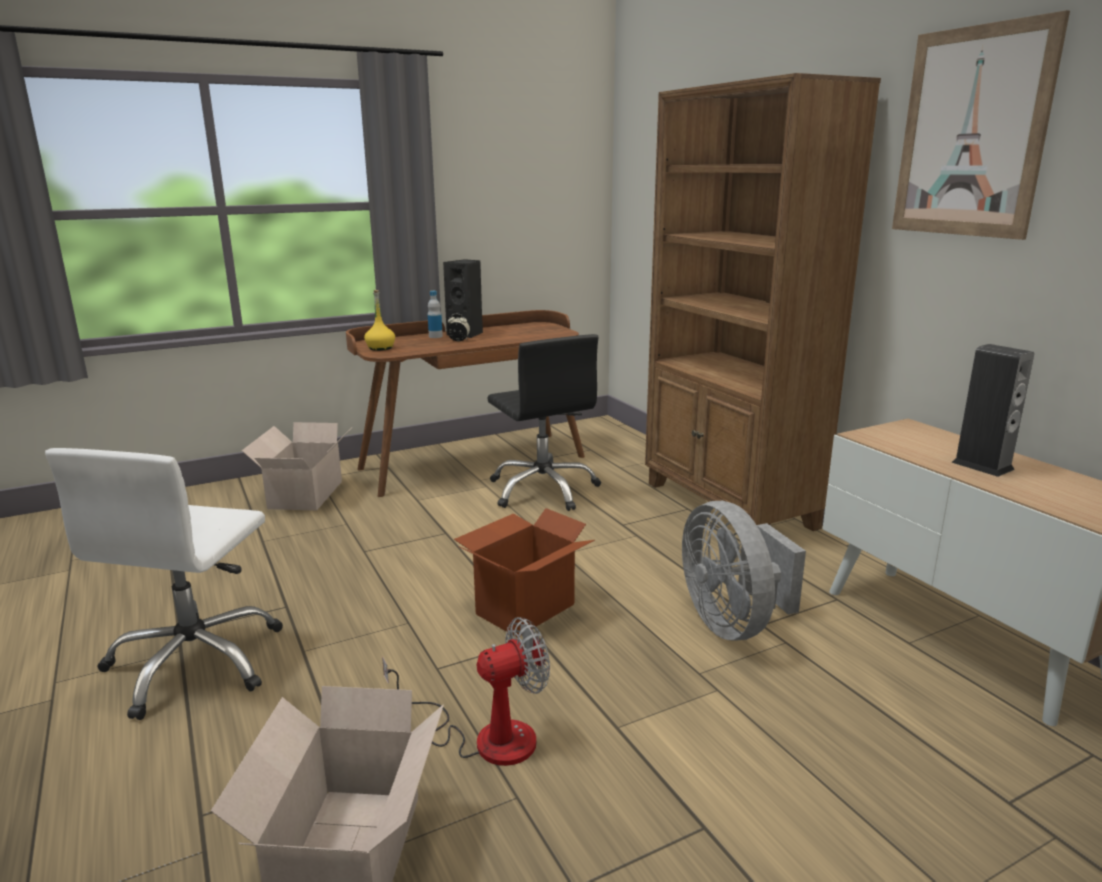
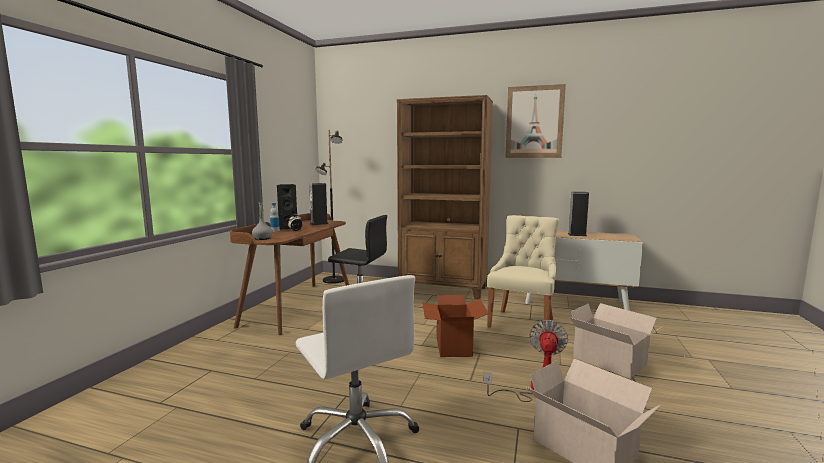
camera: 45 degrees left, 10 degrees down
(304, 495) = (228, 350): cardboard box -> cardboard box (611, 362)
(380, 348) = (262, 238): yellow bottle -> grey bottle
(526, 333) = (319, 224): none -> speaker
(592, 434) = (333, 280): none -> black floor lamp
(733, 623) = (522, 322): grey fan -> beige chair

